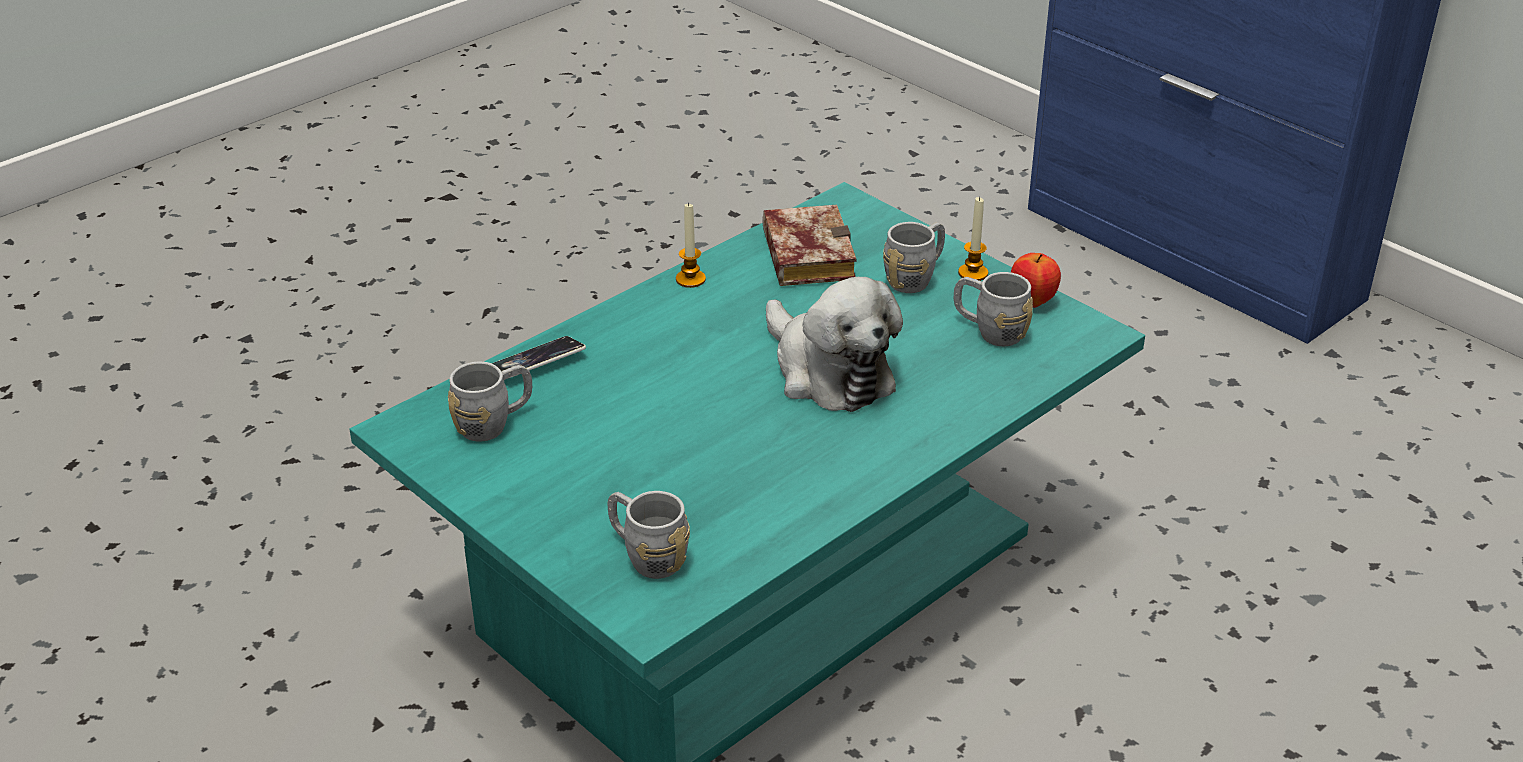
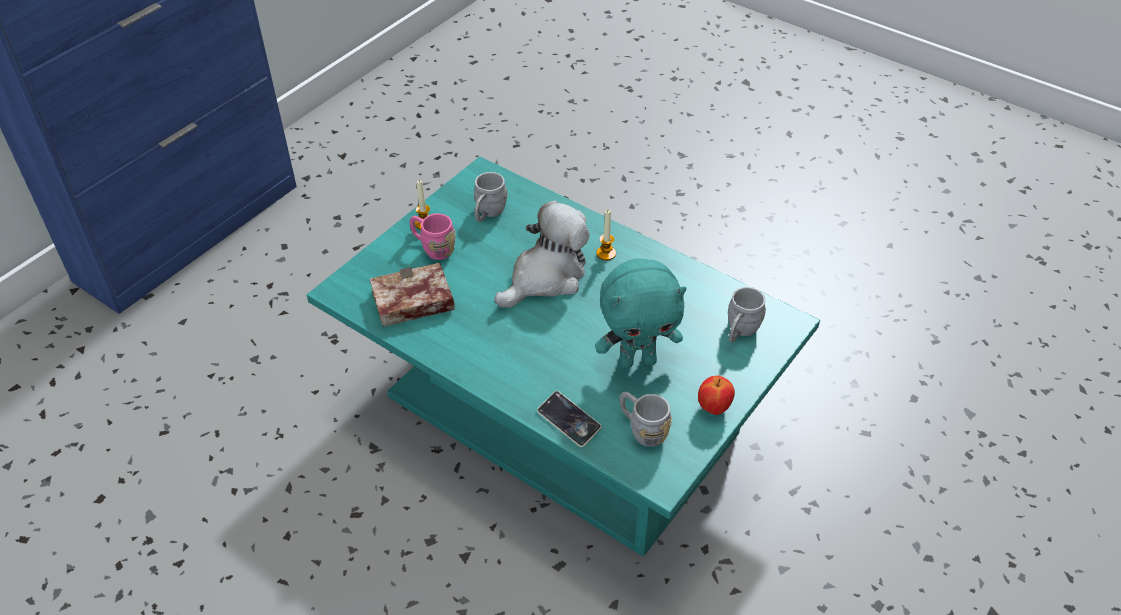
camera: 100 degrees left, 10 degrees up
(624, 437) = (637, 360): none -> turquoise plush toy
(690, 279) = (450, 357): candle -> candle (606, 253)
(916, 277) = (433, 248): grey mug -> pink mug
(1032, 302) = (453, 198): apple -> apple (713, 408)

